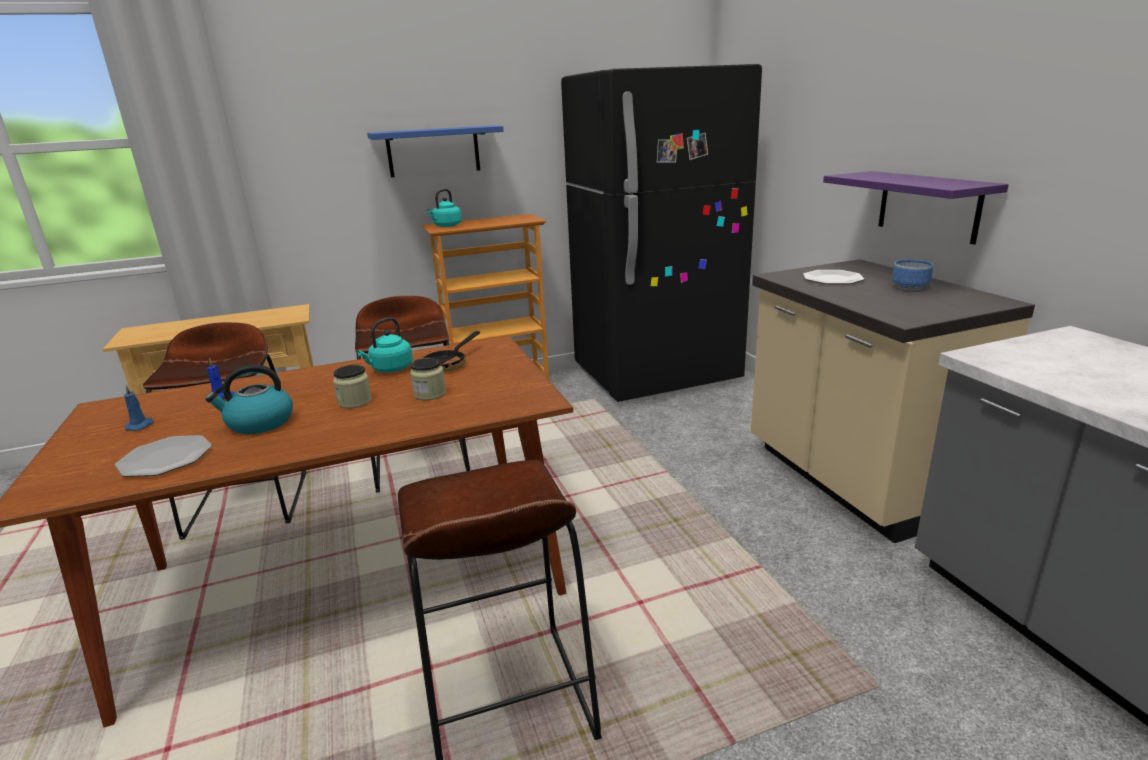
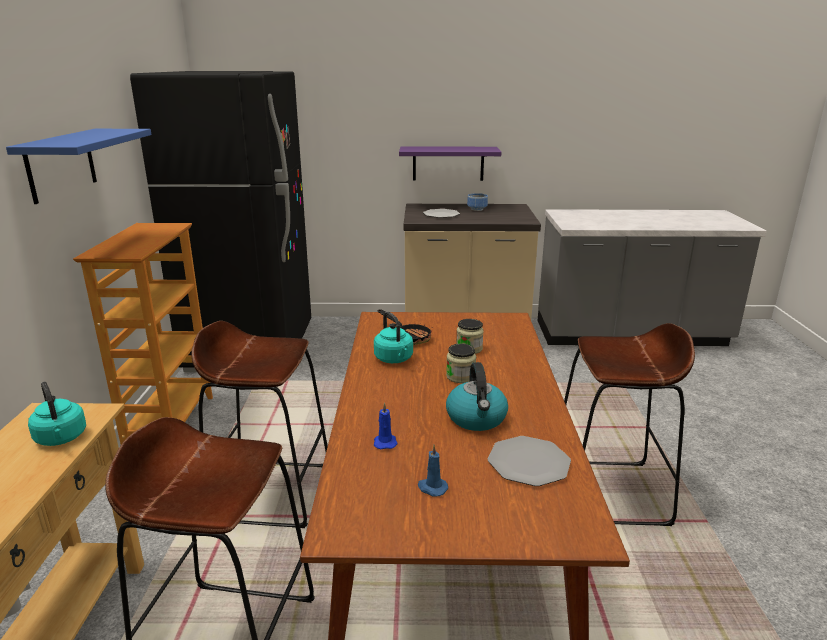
camera: 70 degrees left, 0 degrees up
(446, 226) = (118, 250): turquoise kettle -> turquoise kettle (61, 438)

